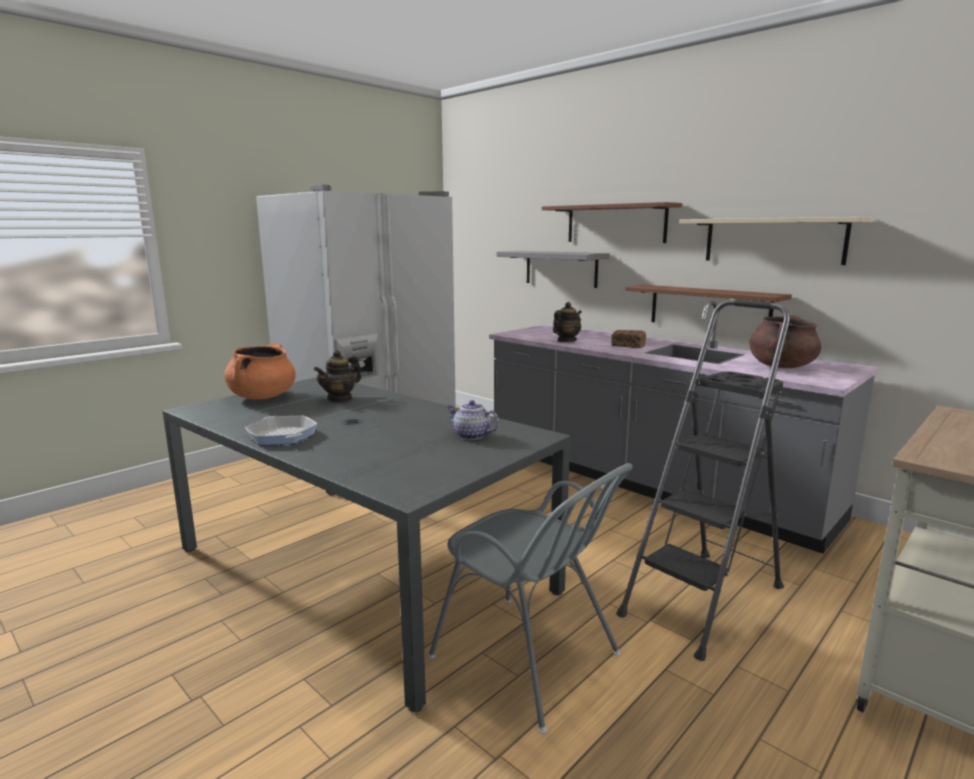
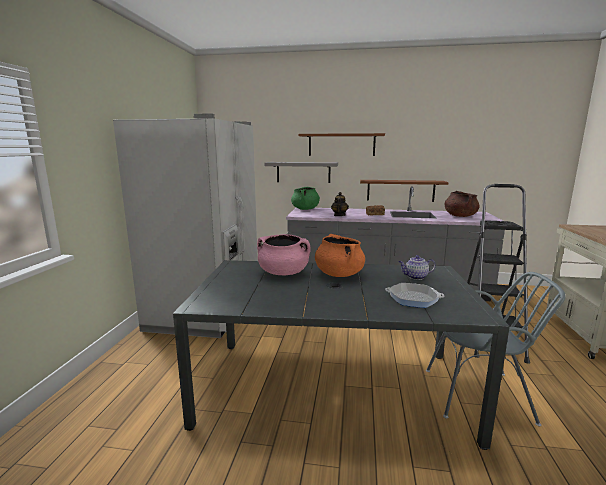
camera: 35 degrees left, 0 degrees up
(263, 397) = (226, 284): orange cooking pot -> orange cooking pot (339, 274)
(282, 435) = (322, 305): frying pan -> frying pan (413, 299)
(340, 398) = (283, 273): teapot -> pink cooking pot
(548, 328) = (305, 209): none -> green cooking pot
(773, 240) = (434, 154): beige shelf -> none

